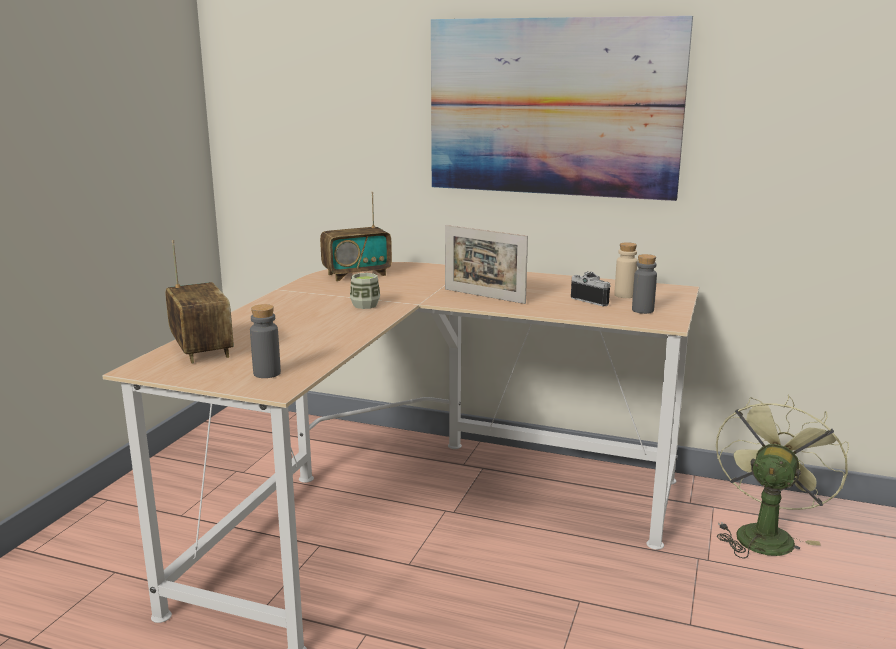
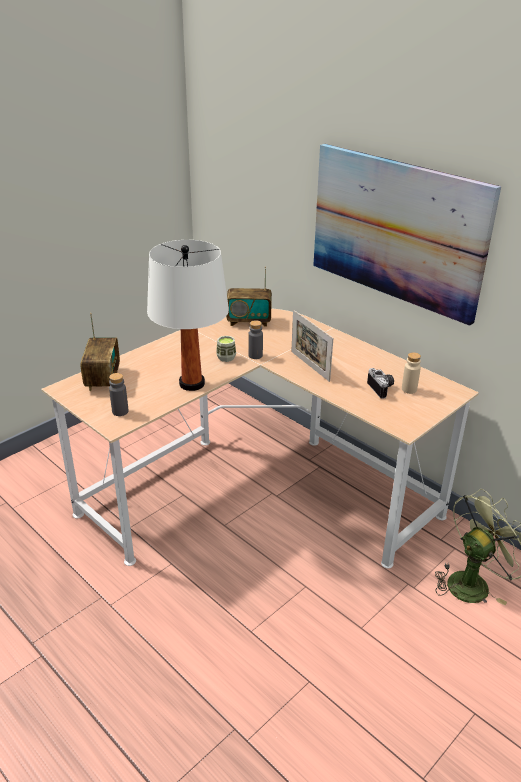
camera: 25 degrees right, 15 degrees up
(345, 333) = (191, 384): none -> white table lamp
(642, 310) = (404, 410): grey bottle -> grey bottle (255, 355)

